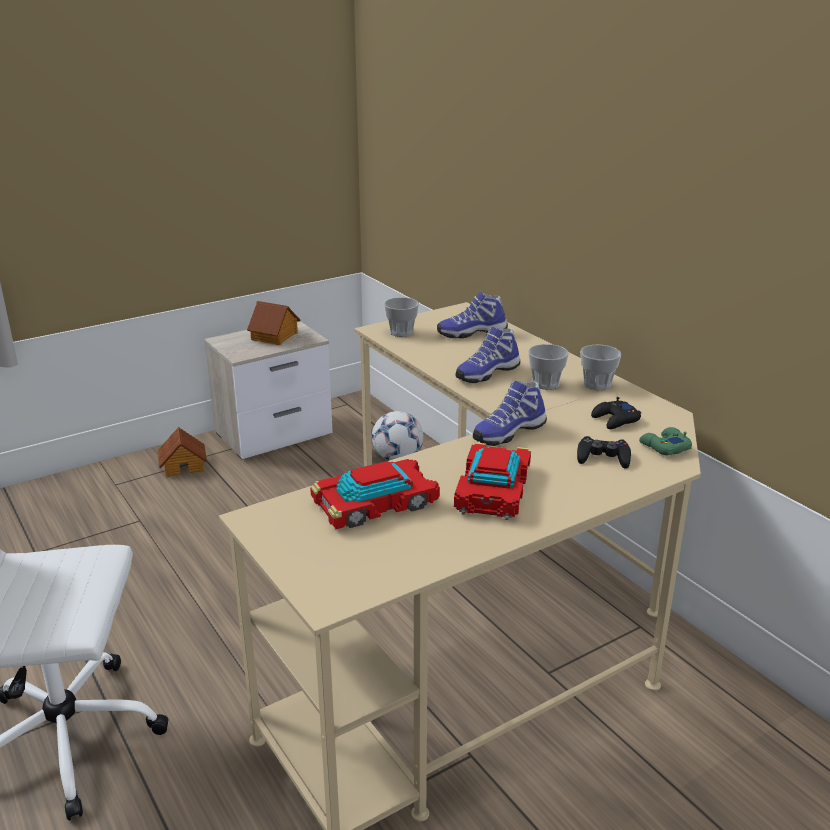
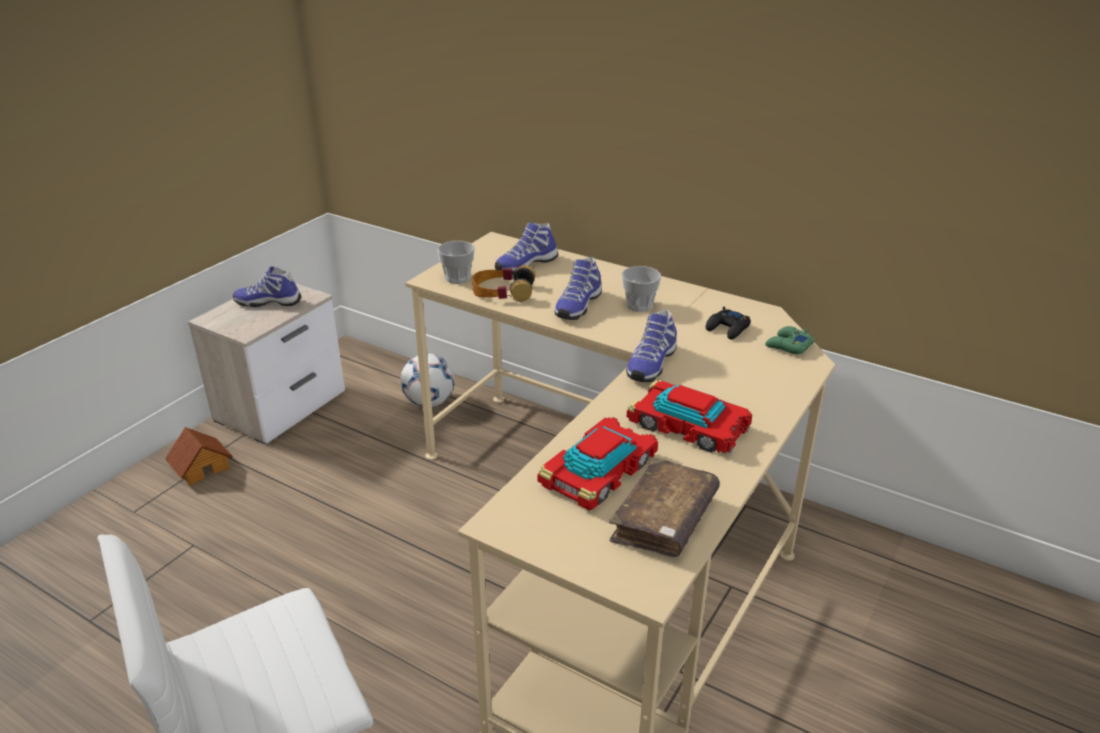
camera: 25 degrees left, 5 degrees up
(275, 336) = (269, 302): toy house -> shoe
(395, 554) = (664, 520): none -> brown book
(430, 350) = (503, 292): none -> headphones
(492, 489) = (687, 426): toy car -> toy car turned 45 degrees counterclockwise
(597, 384) = (683, 296): cup -> none
(603, 457) = (750, 369): black game controller -> none

